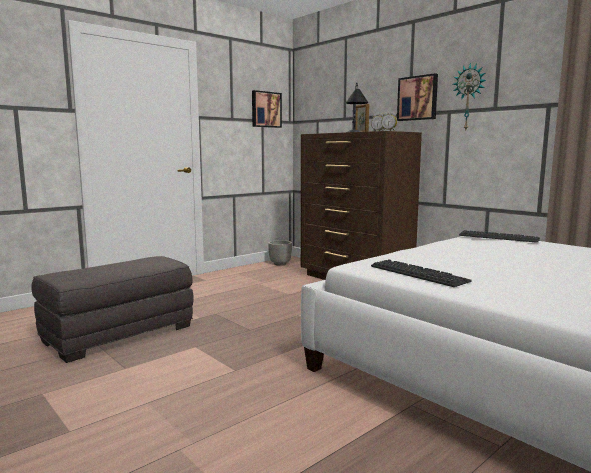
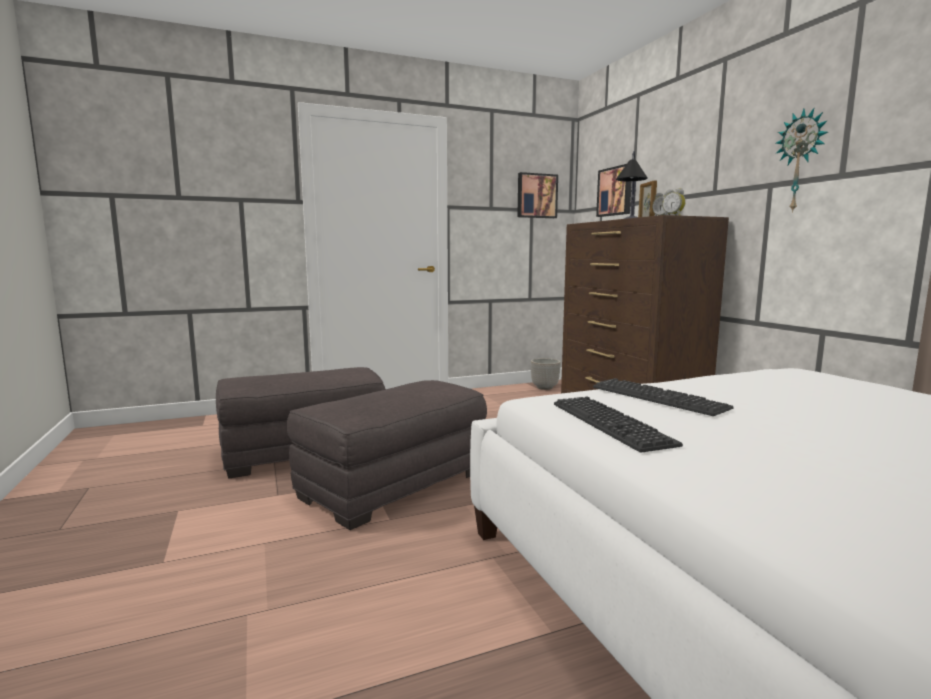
camera: 20 degrees right, 0 degrees up
(218, 346) = (394, 484): none -> grey ottoman
(418, 98) = (726, 168): picture -> picture (616, 191)
(498, 237) = (815, 376): keyboard -> keyboard (657, 398)

